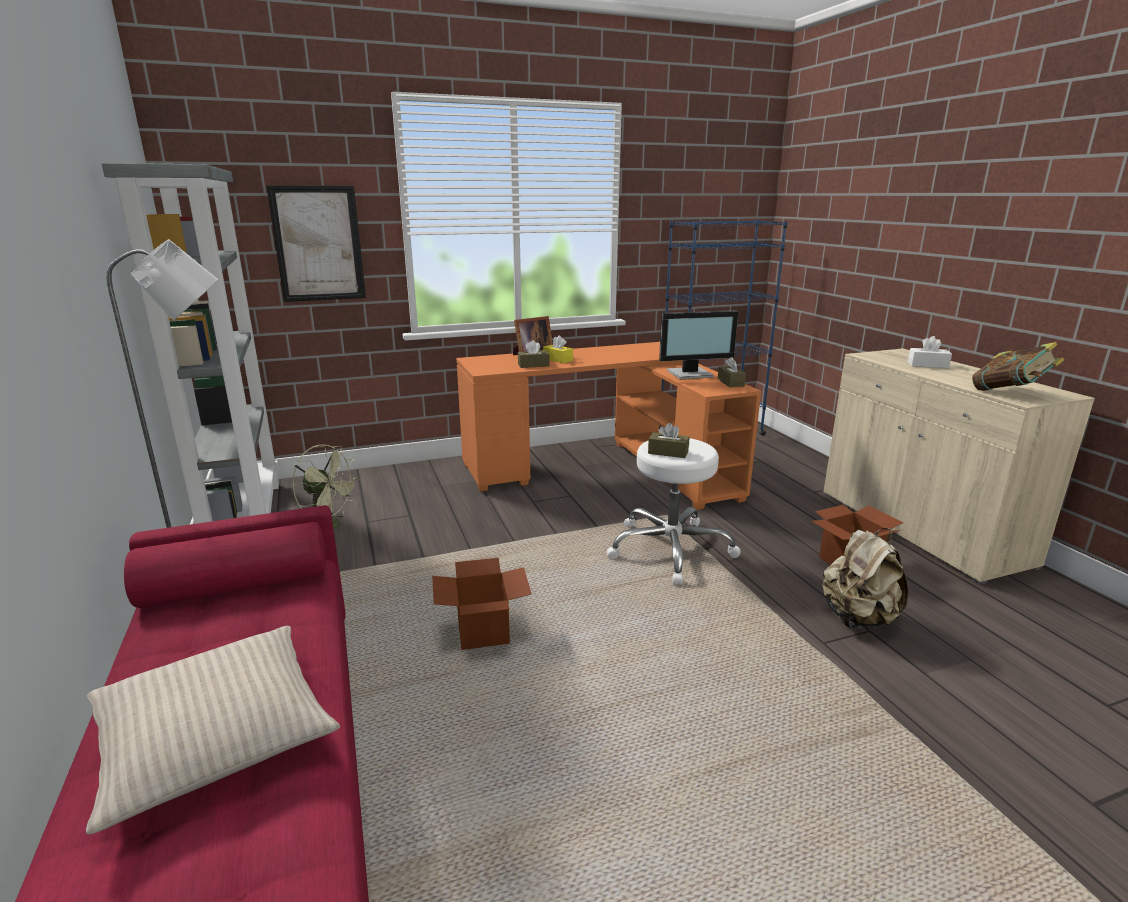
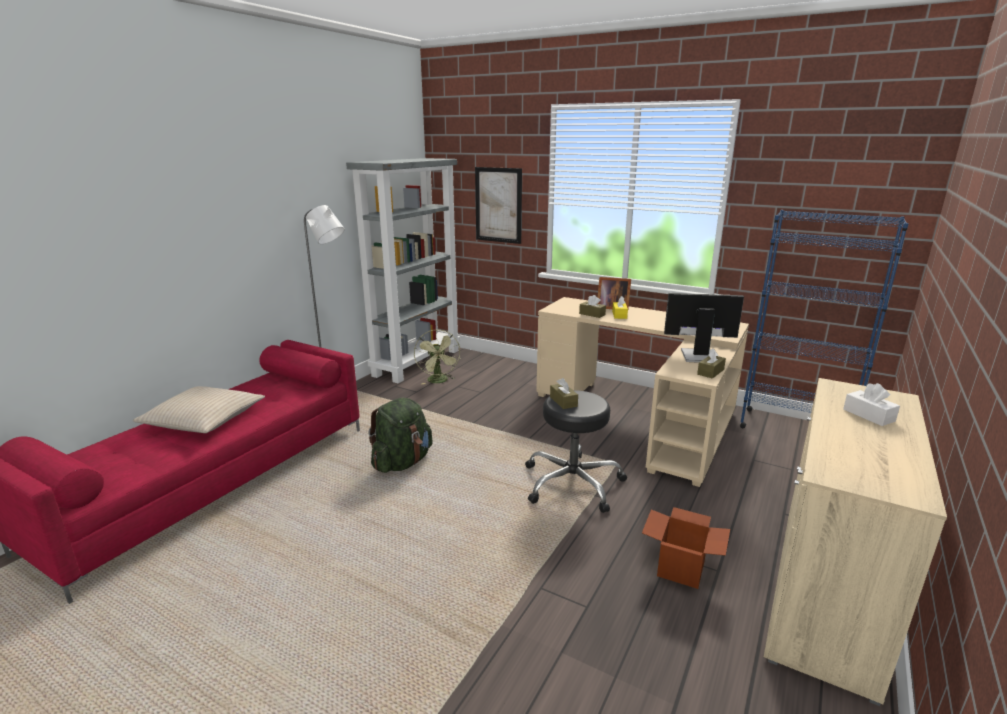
camera: 50 degrees right, 0 degrees up
(483, 632) = (402, 462): cardboard box -> green backpack
(606, 468) = (644, 417): orange desk -> beige desk
(670, 549) = (572, 483): white stool -> black stool
(691, 374) = (699, 355): monitor -> monitor turned 150 degrees clockwise
(858, 618) = (597, 596): beige backpack -> none
(1010, 393) = (843, 466): book -> none

